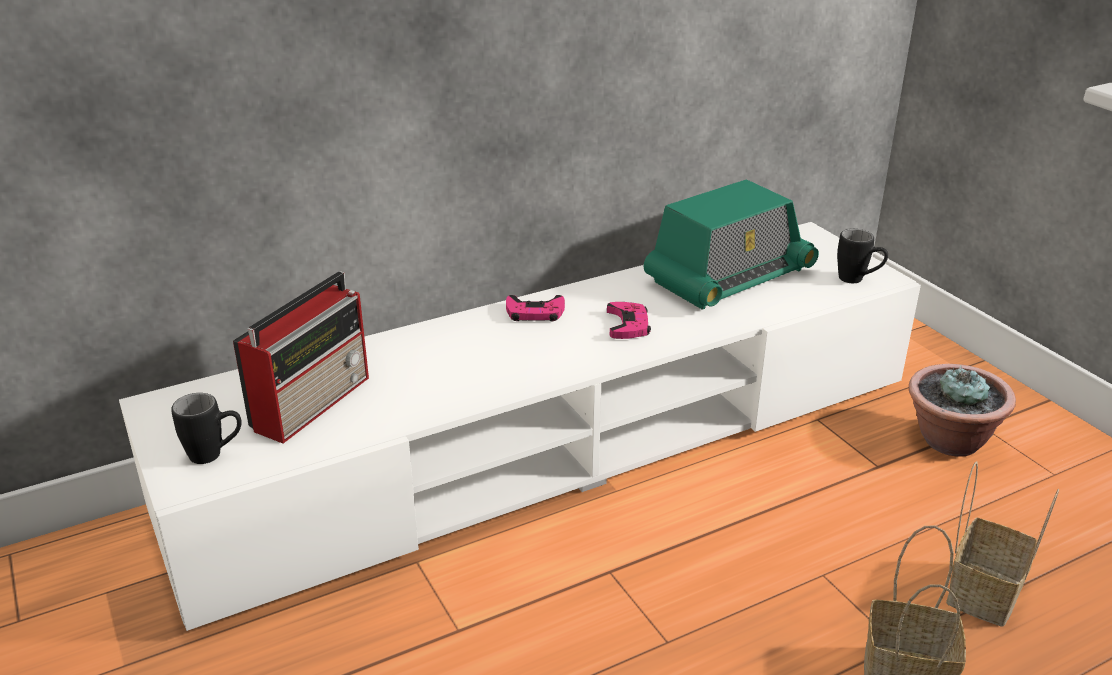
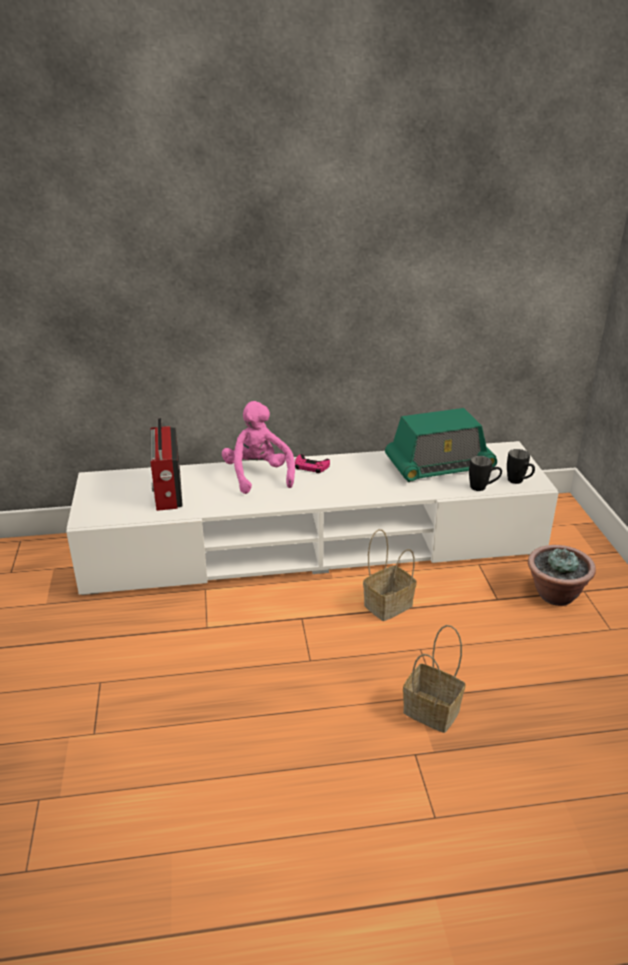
camera: 20 degrees right, 0 degrees up
(215, 455) = (107, 508): black mug -> black mug (483, 488)
(314, 401) = (167, 491): radio -> radio turned 120 degrees clockwise
(457, 343) = (258, 475): none -> pink plush toy
(628, 325) = (358, 483): pink game controller -> none
(982, 591) = (511, 681): basket -> basket (388, 604)

